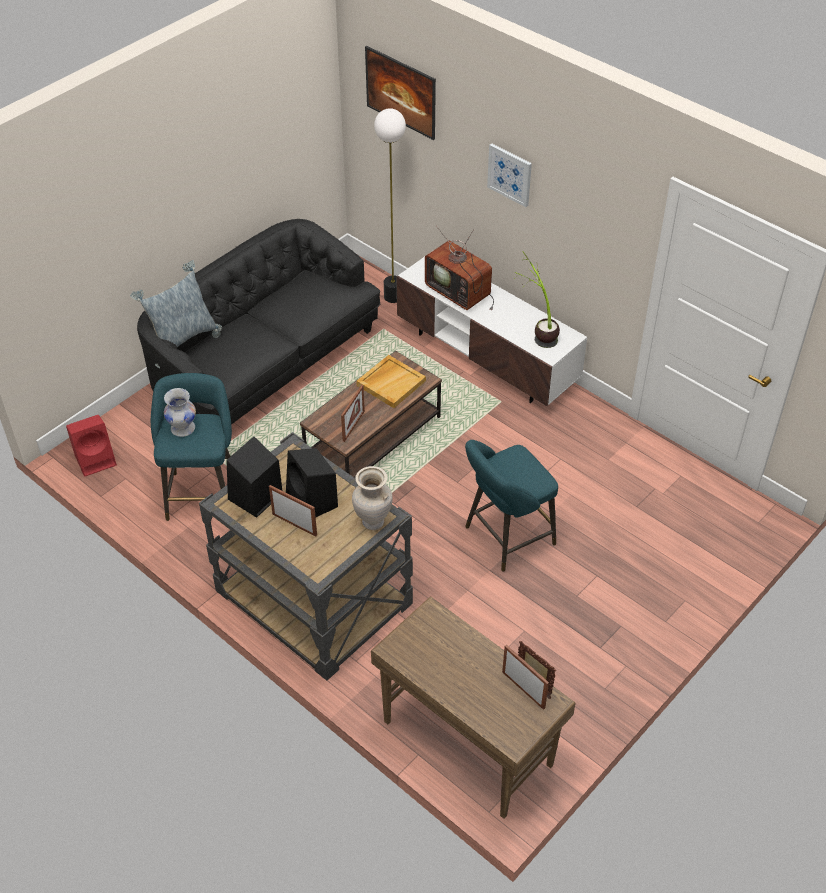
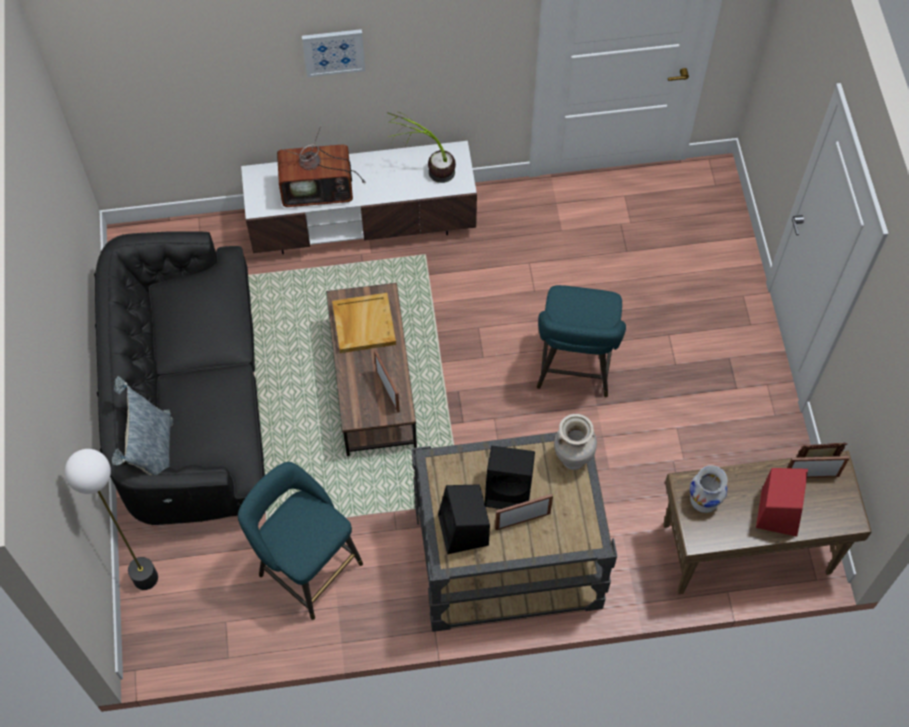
camera: 50 degrees left, 15 degrees up
(96, 459) = (176, 632): red speaker -> red speaker (778, 511)
(183, 428) = (291, 532): white vase -> white vase (705, 499)
(393, 296) = (211, 236): floor lamp -> floor lamp (145, 577)
(401, 107) = (157, 60): picture -> none

